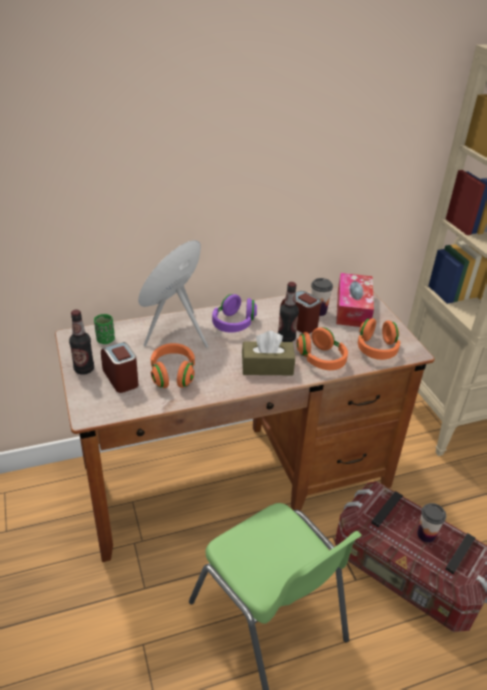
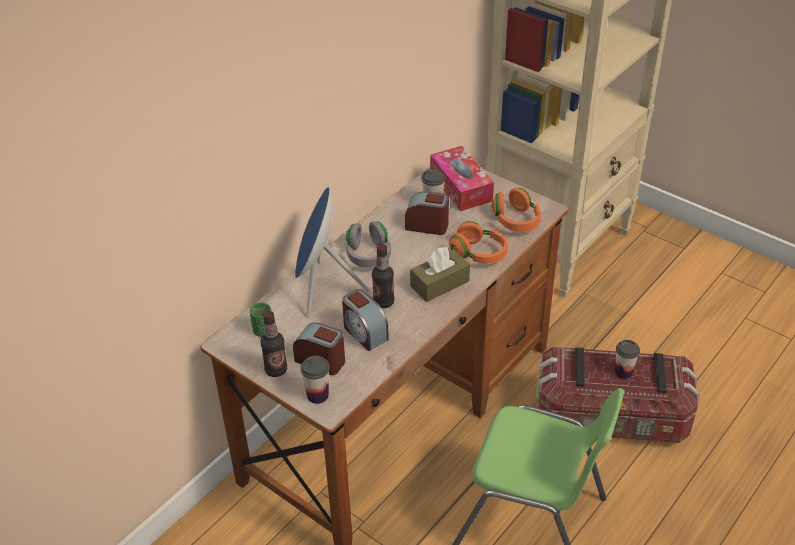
camera: 30 degrees left, 5 degrees up
(91, 401) = (317, 395): none -> cup
(173, 374) = (364, 333): orange headphones -> alarm clock
(233, 324) = (368, 255): purple headphones -> grey headphones
(286, 338) = (430, 247): bottle -> bottle (383, 302)

